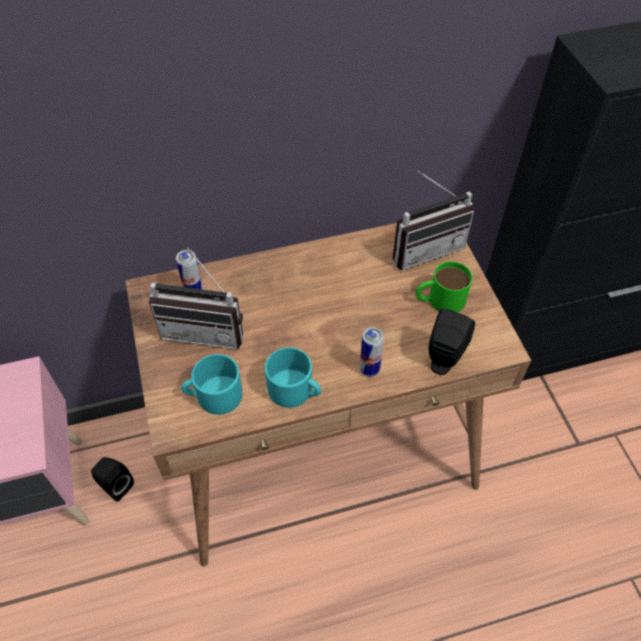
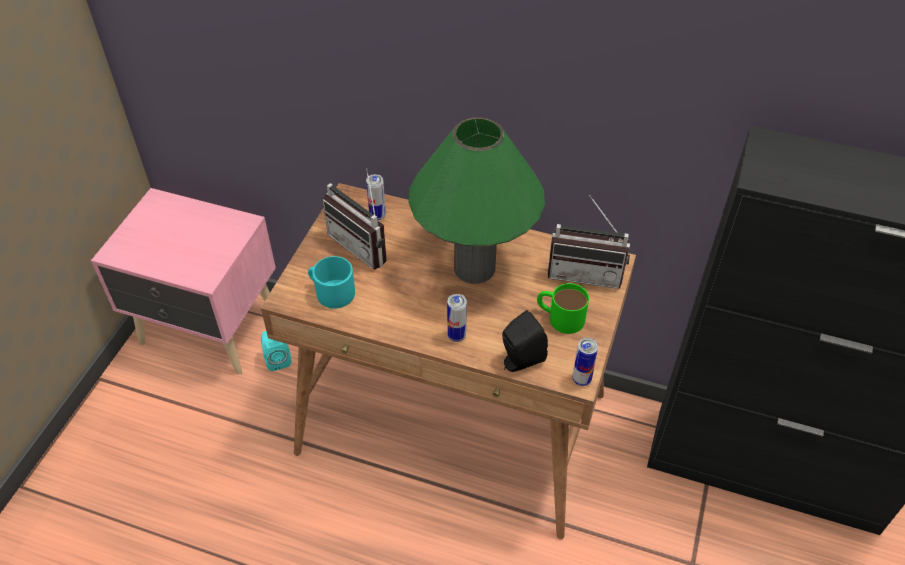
camera: 35 degrees right, 5 degrees down
(115, 485) = (277, 359): black speaker -> turquoise speaker
(295, 390) = (389, 320): turquoise mug -> none
(329, 295) = (474, 268): none -> green table lamp
(505, 346) = (581, 379): none -> can

